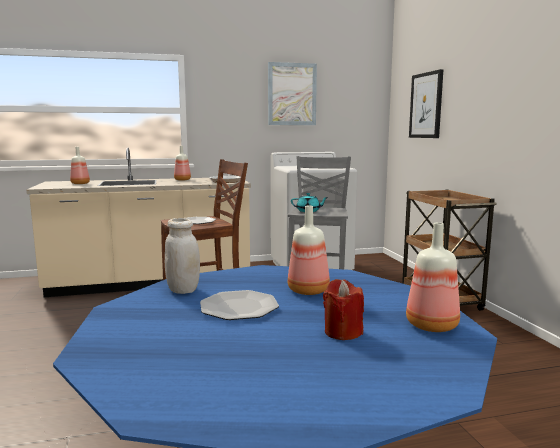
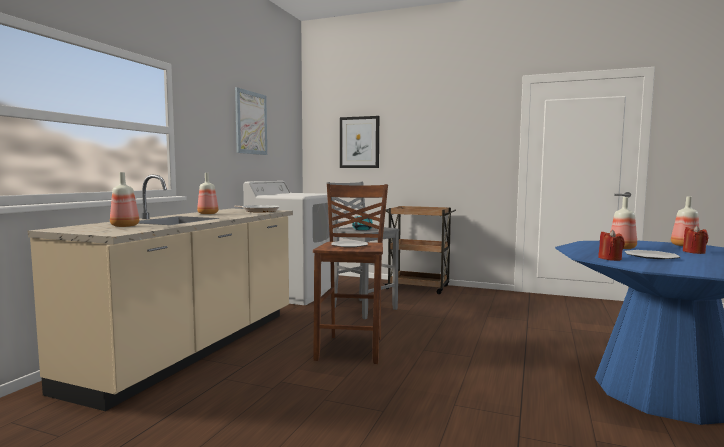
camera: 55 degrees left, 5 degrees down
(183, 290) = (610, 258): white jar -> red candle

